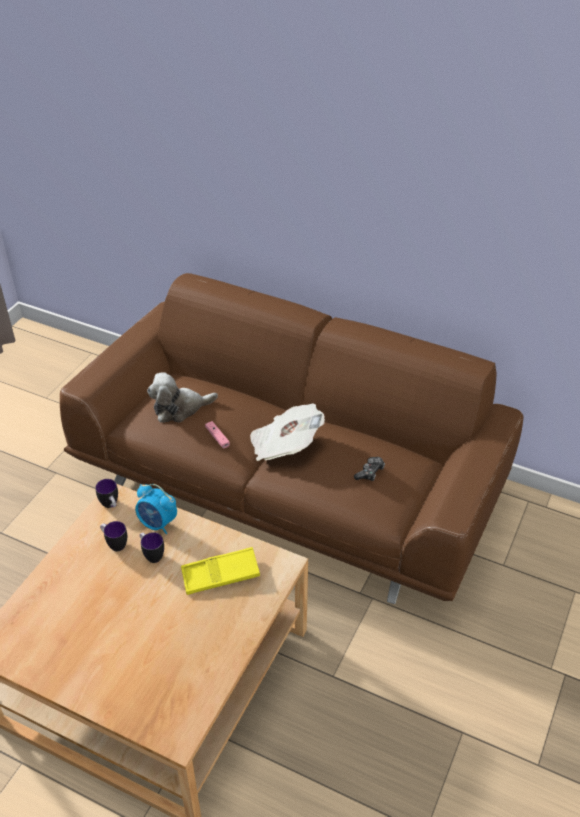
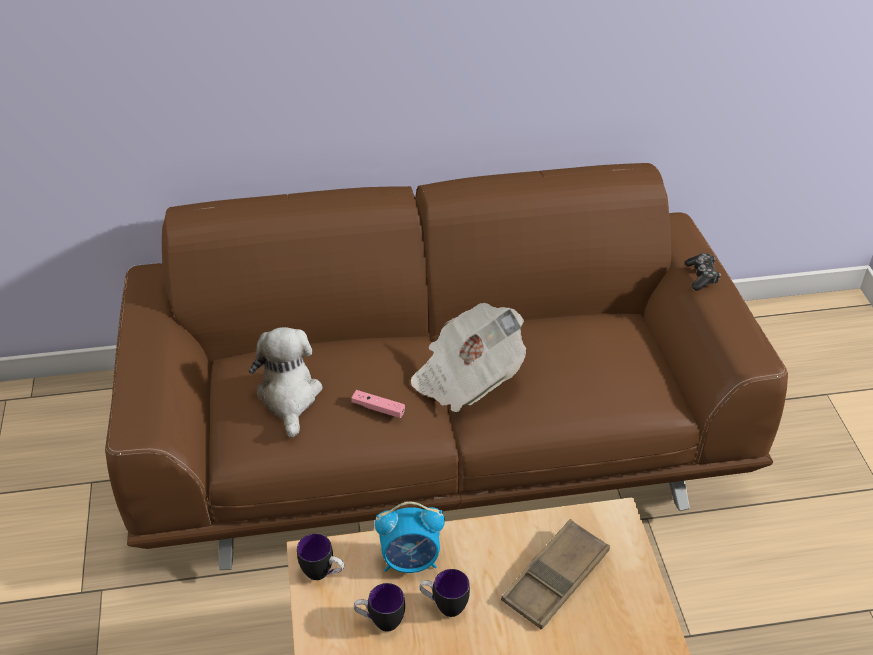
camera: 35 degrees left, 0 degrees up
(180, 408) = (289, 397): plush toy -> plush toy turned 135 degrees clockwise
(220, 575) = (555, 579): yellow tray -> brown tray
(370, 472) = (599, 358): game controller -> game controller (701, 276)

